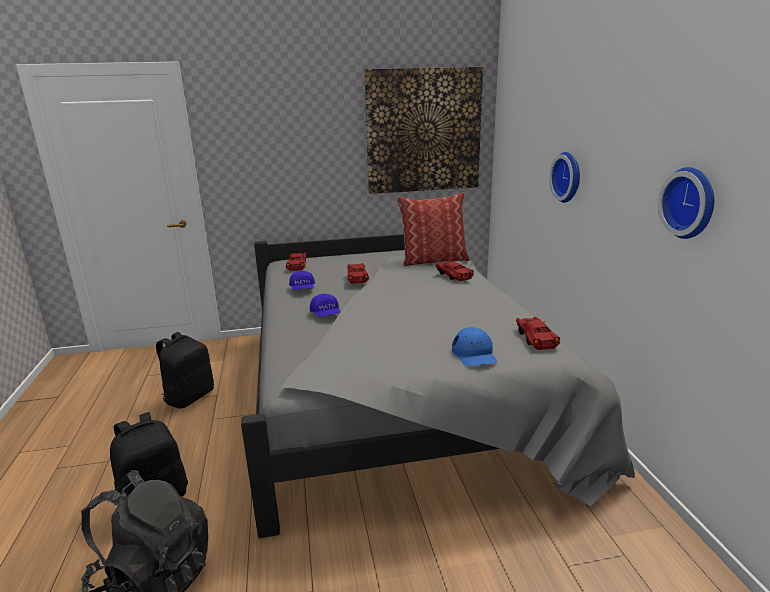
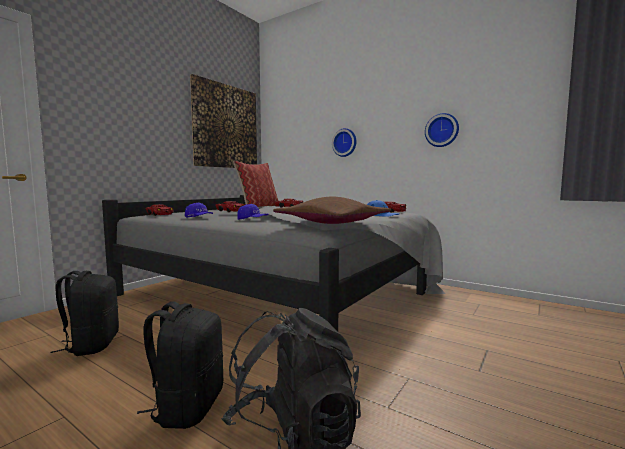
camera: 45 degrees left, 15 degrees down
(333, 368) = (332, 223): none -> brown pillow

